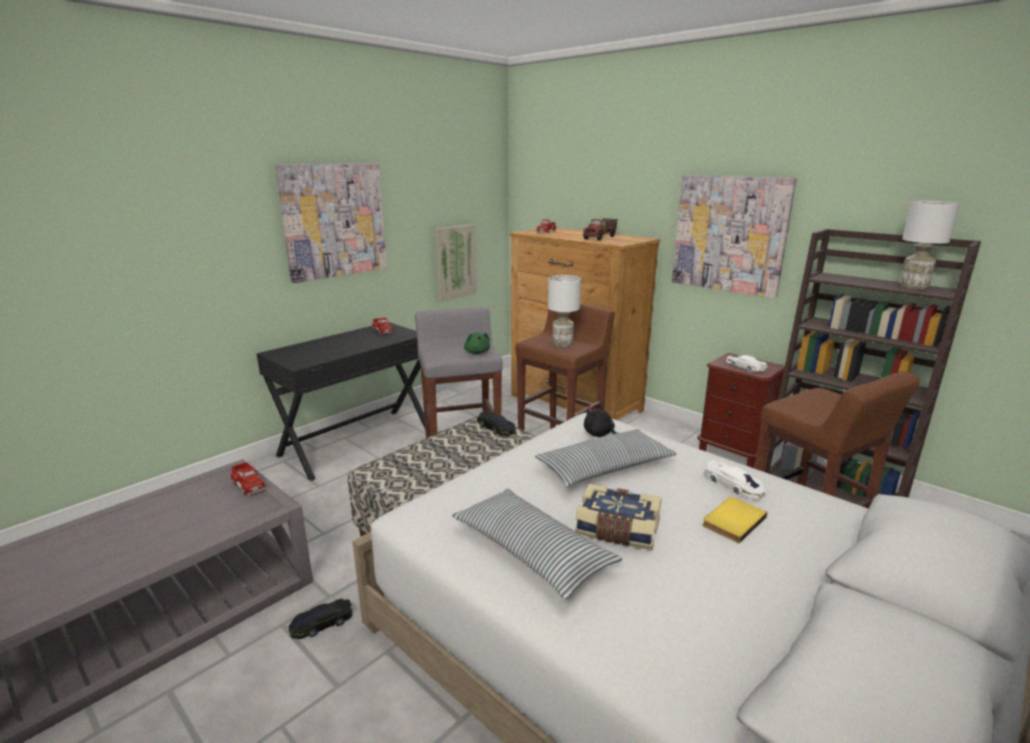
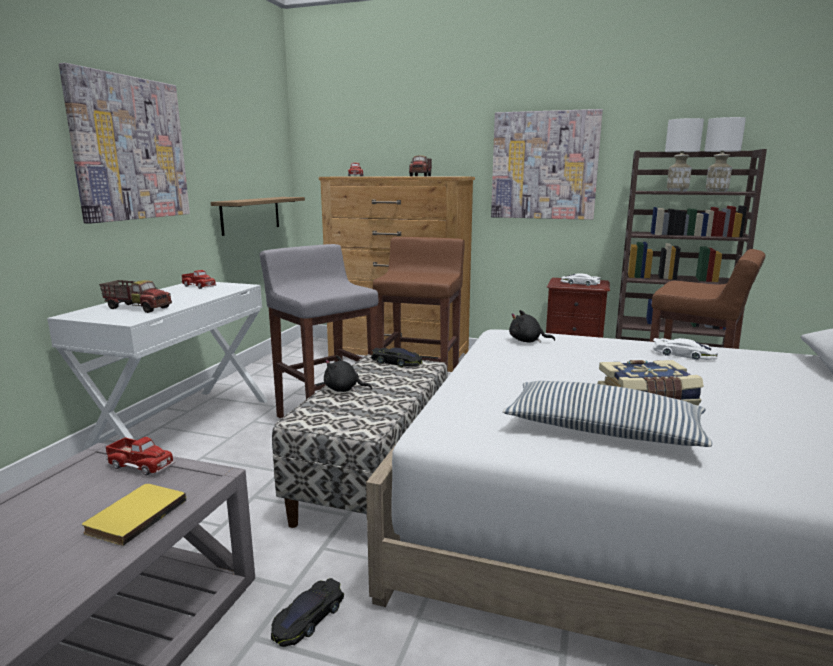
camera: 25 degrees left, 5 degrees down
(317, 351) = (138, 308): none -> toy truck
(356, 442) = (182, 427): black desk -> white desk
(428, 449) = (344, 389): none -> black plush toy
(455, 262) = (251, 215): picture -> shelf
(477, 352) = (346, 288): green plush toy -> none
(563, 344) = (423, 276): white table lamp -> white table lamp (677, 191)
(604, 468) = (568, 362): pillow -> none
(732, 520) = (719, 376): yellow book -> yellow book (134, 515)

